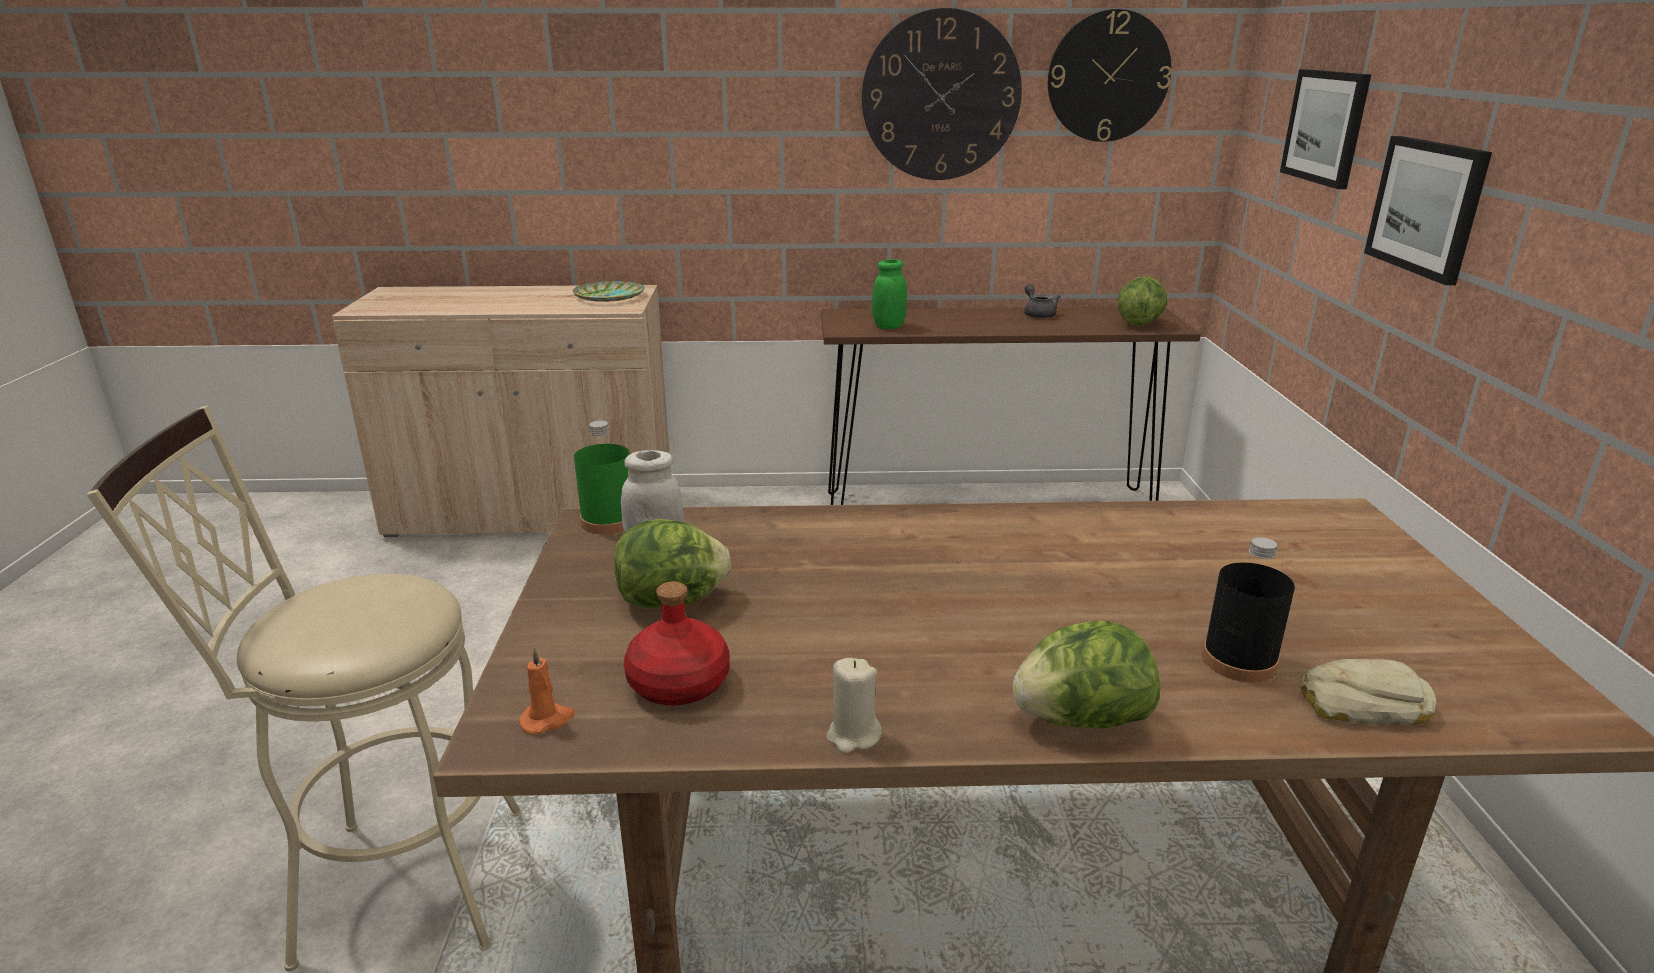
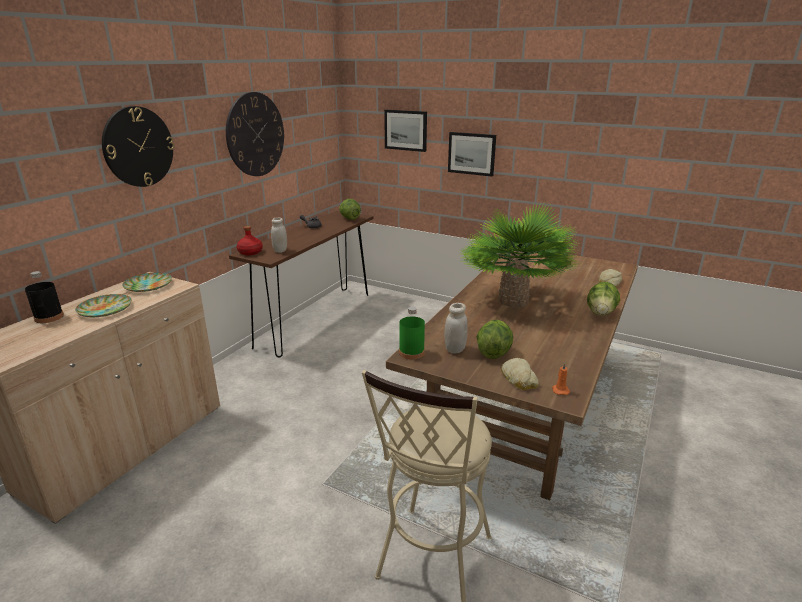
camera: 60 degrees left, 0 degrees up
(518, 302) = (105, 309): none -> plate
(571, 655) = (519, 379): none -> bread
(680, 683) = (550, 362): red bottle -> red bottle (250, 252)
(853, 736) = (594, 343): beige candle -> none
(889, 326) = (280, 250): green jar -> white jar
(982, 572) = (513, 301): none -> potted plant
(1108, 76) = (306, 117): wall clock -> wall clock (138, 147)
(1239, 661) = (584, 287): black bottle -> black bottle (49, 317)

